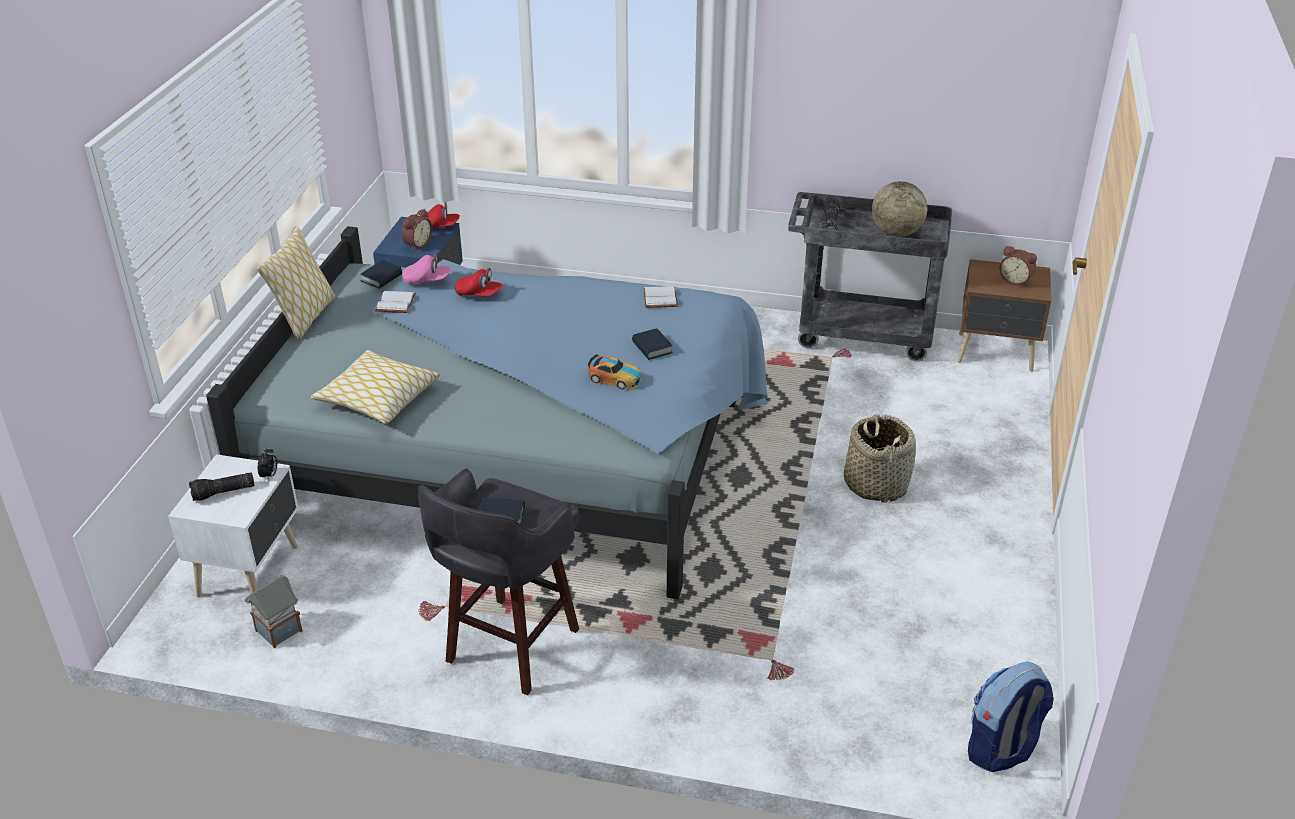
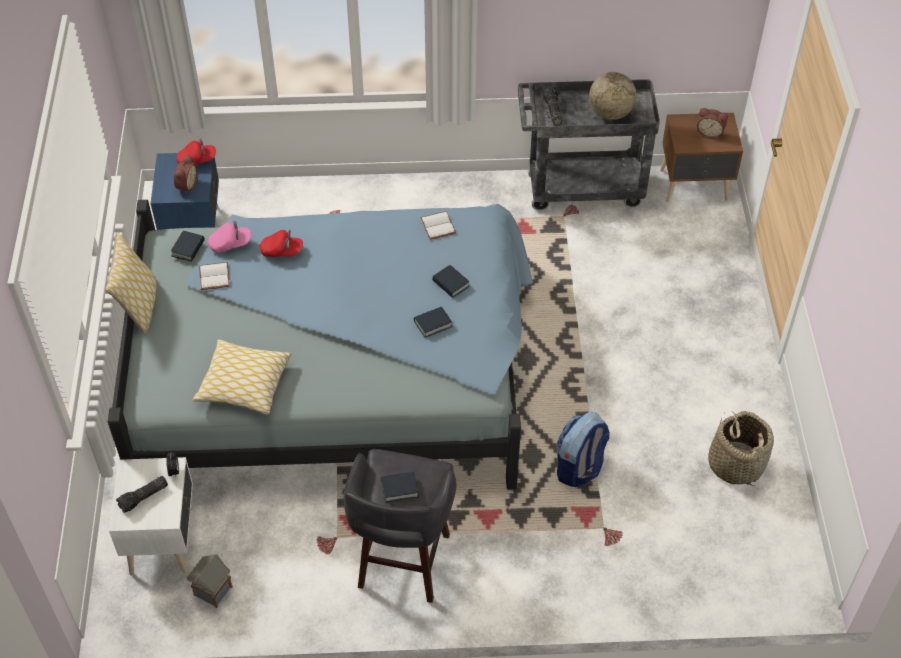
camera: 15 degrees left, 15 degrees up
(615, 378) = (432, 324): toy car -> book
(876, 484) = (635, 343): basket -> basket (735, 464)
(1001, 749) = (786, 565): backpack -> backpack (579, 468)

